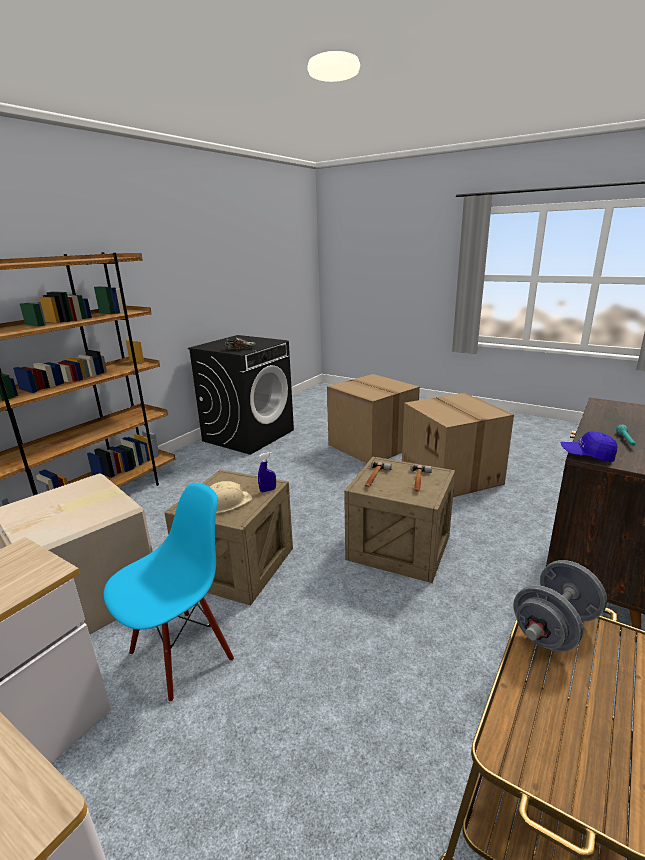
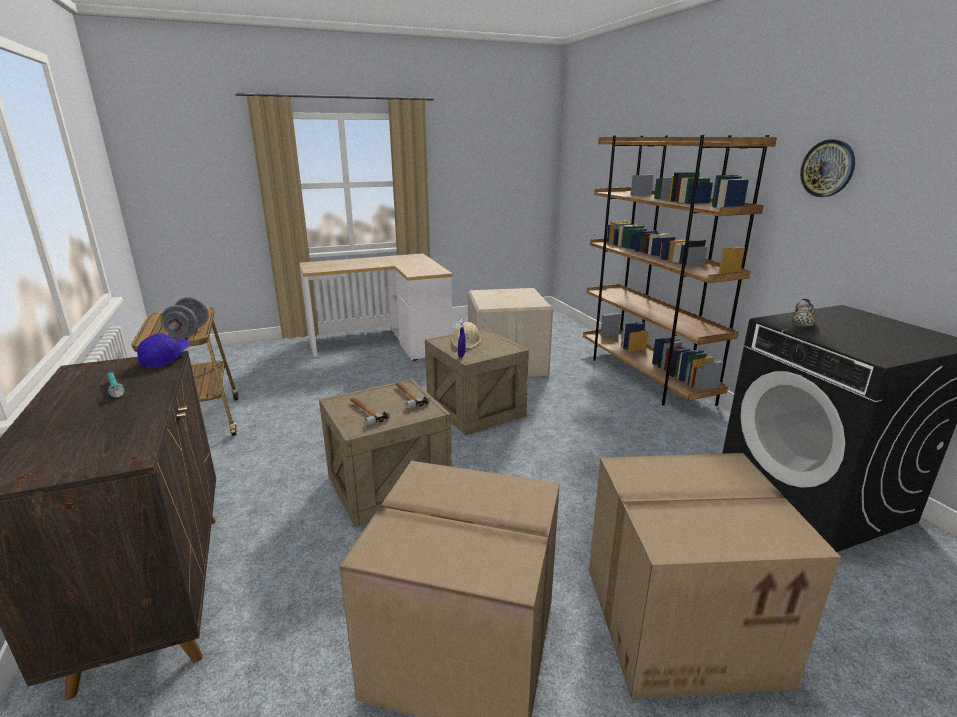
camera: 125 degrees right, 0 degrees up
(146, 272) = (827, 168): none -> wall clock
(181, 654) = (421, 379): blue chair -> none
(587, 456) = (166, 358): blue cap -> blue cap turned 45 degrees counterclockwise

